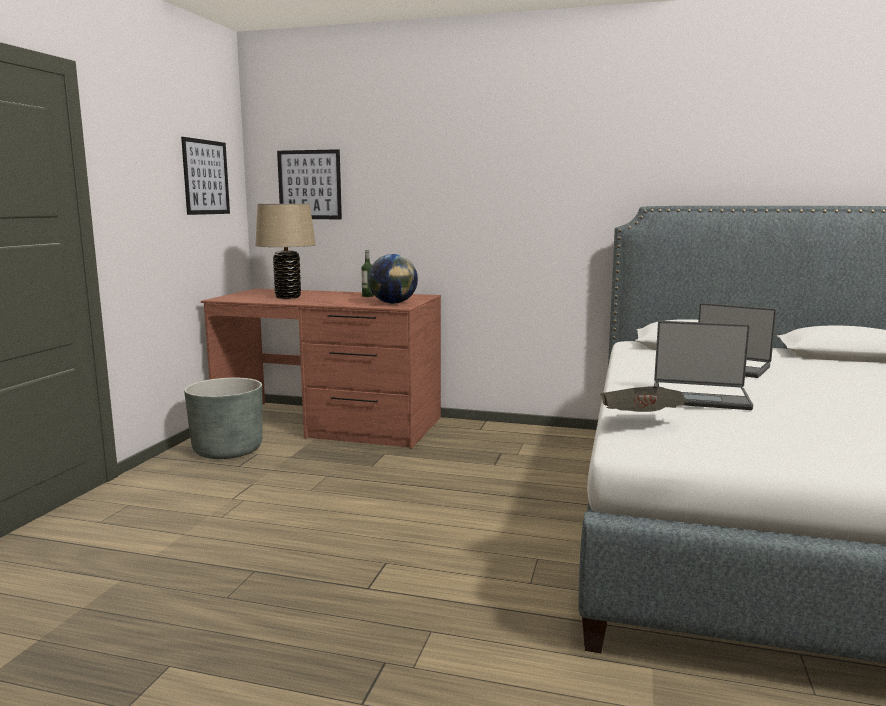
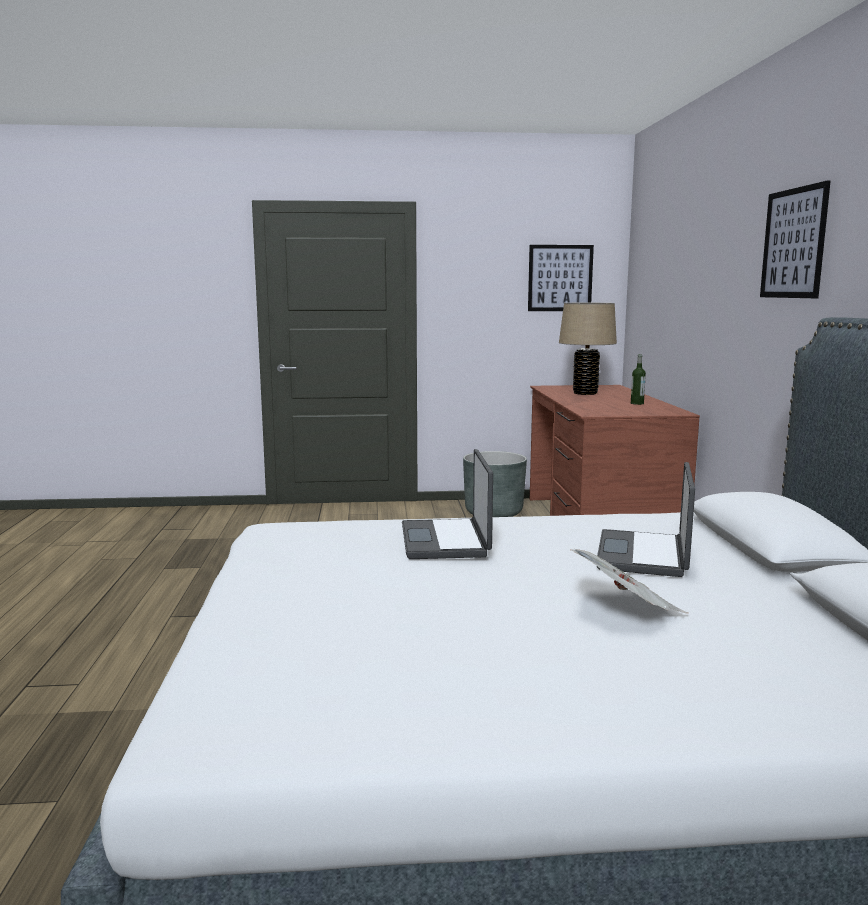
camera: 70 degrees right, 0 degrees up
(309, 185) = (650, 283): picture -> picture (793, 243)
(393, 303) = (606, 411): globe -> none
(641, 423) = (339, 526): newspaper -> newspaper (627, 610)

